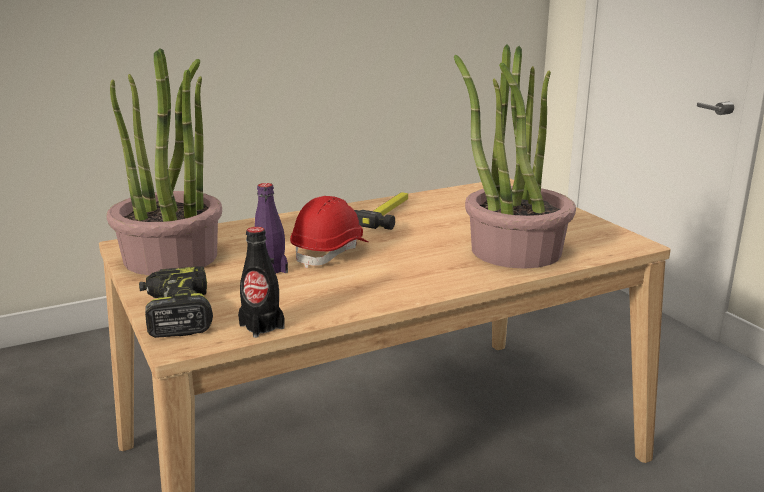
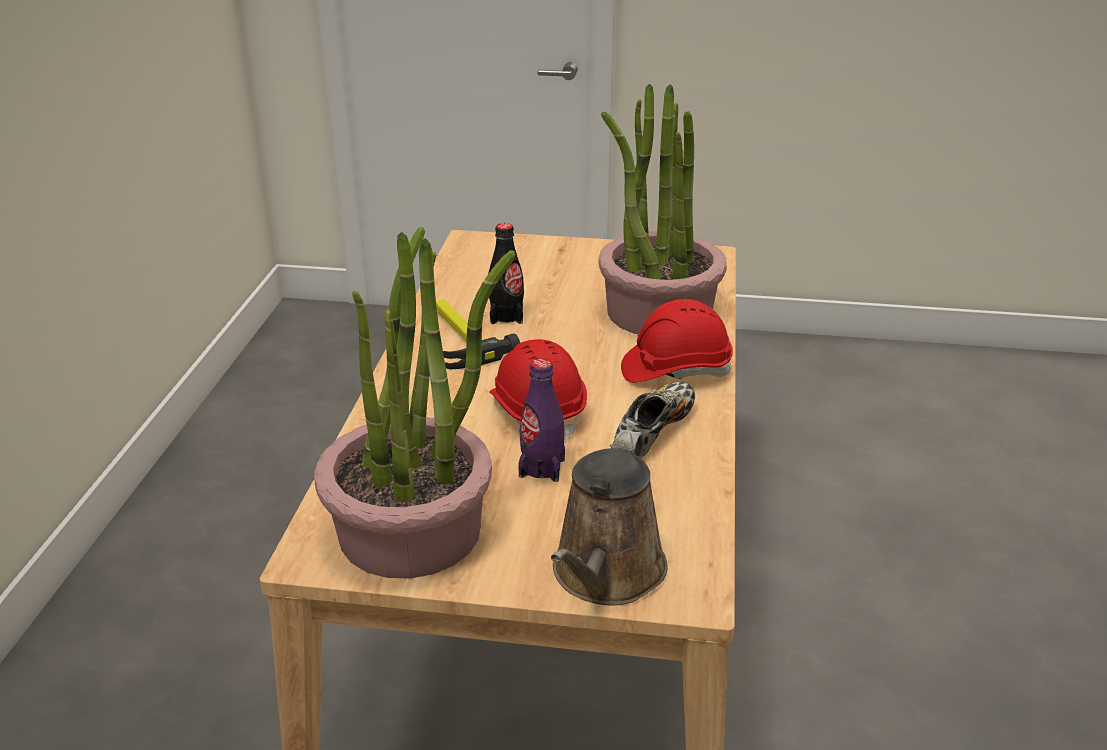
camera: 55 degrees left, 10 degrees up
(176, 314) = (606, 575): power drill -> brown watering can
(261, 326) = (697, 523): black bottle -> black bottle (506, 316)
(356, 287) = (654, 431): none -> shoe
(445, 274) = (675, 369): none -> red hard hat

